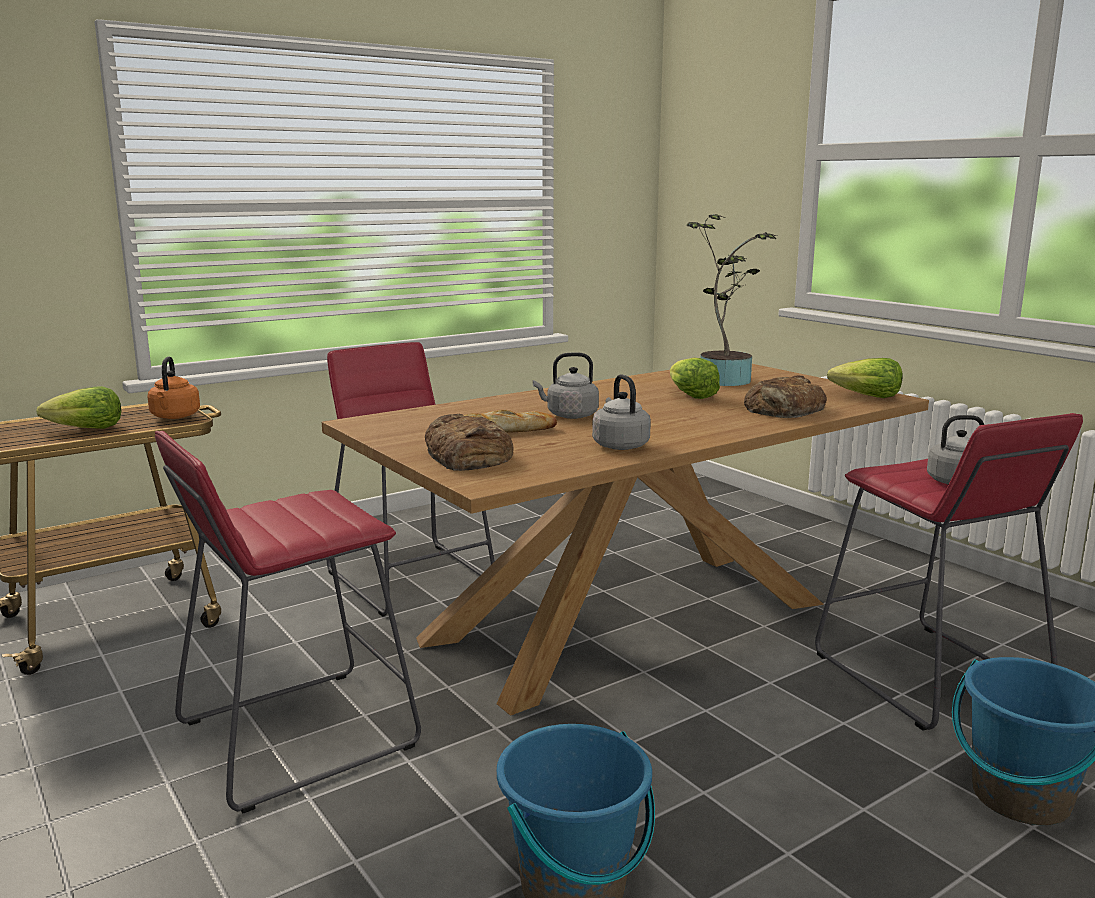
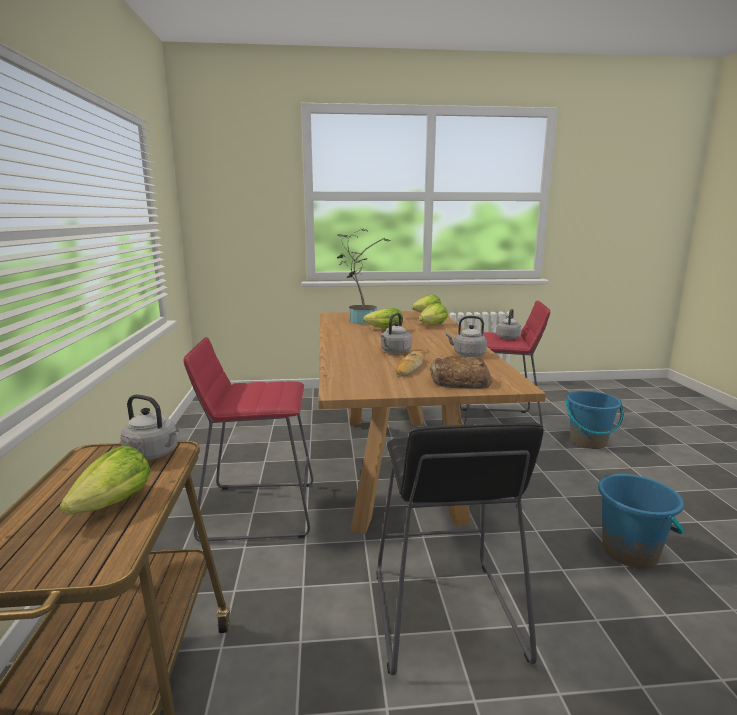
camera: 60 degrees left, 0 degrees up
(174, 417) = (154, 454): orange kettle -> grey kettle
(296, 736) = (445, 615): red stool -> black stool
(784, 409) = (433, 325): bread -> lettuce

